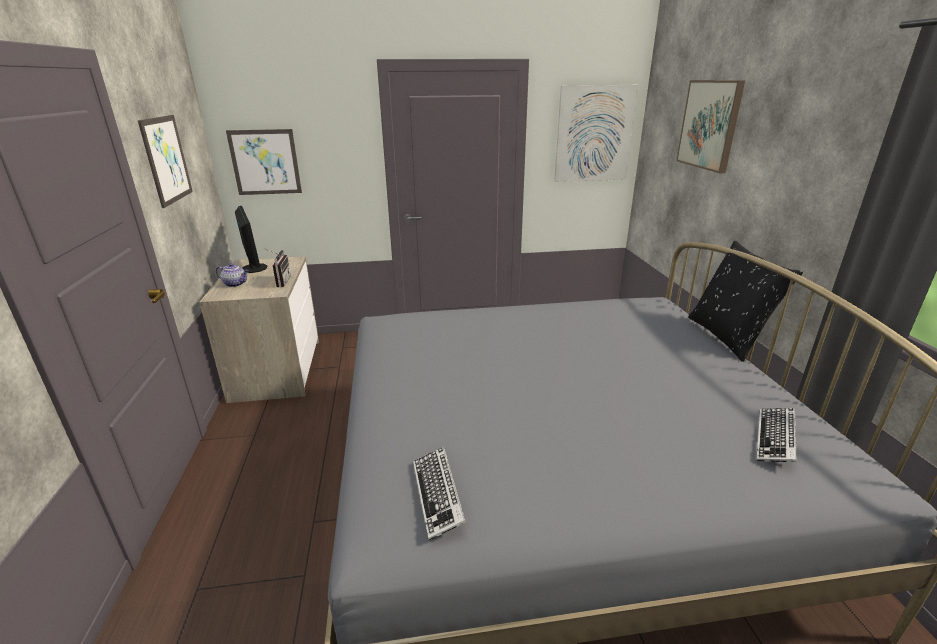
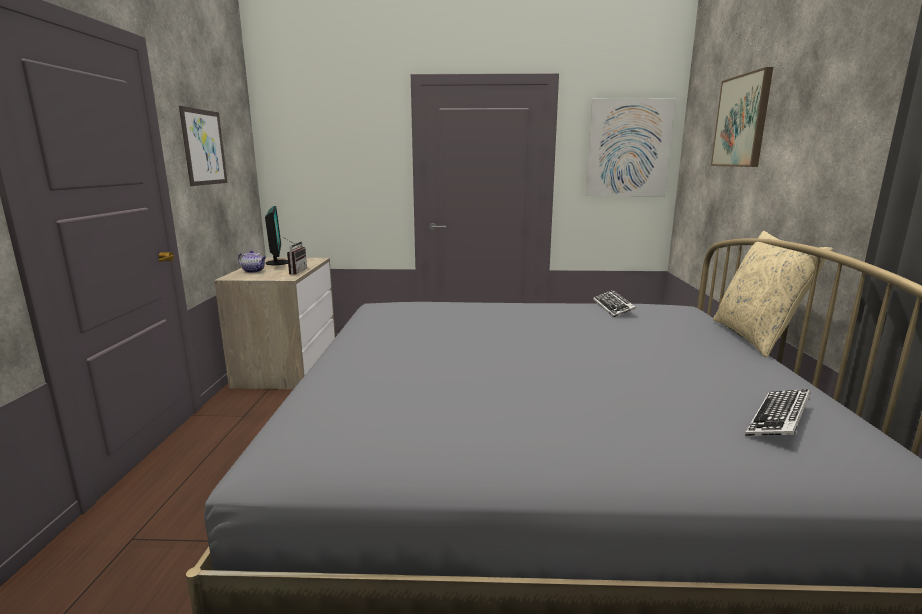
camera: 10 degrees right, 10 degrees down
(265, 162) = (302, 167): picture -> none
(438, 495) = (354, 427): keyboard -> keyboard (613, 307)
(728, 337) = (756, 338): black pillow -> beige pillow

